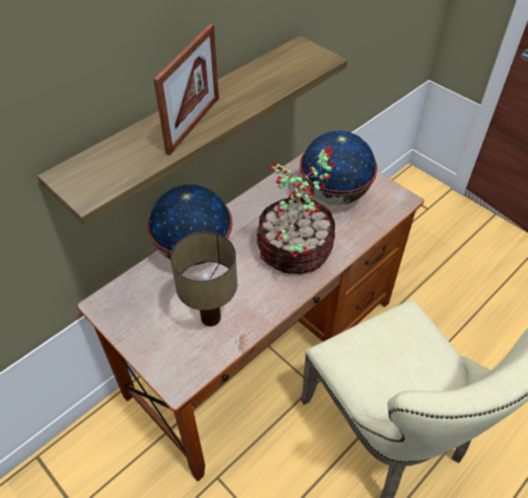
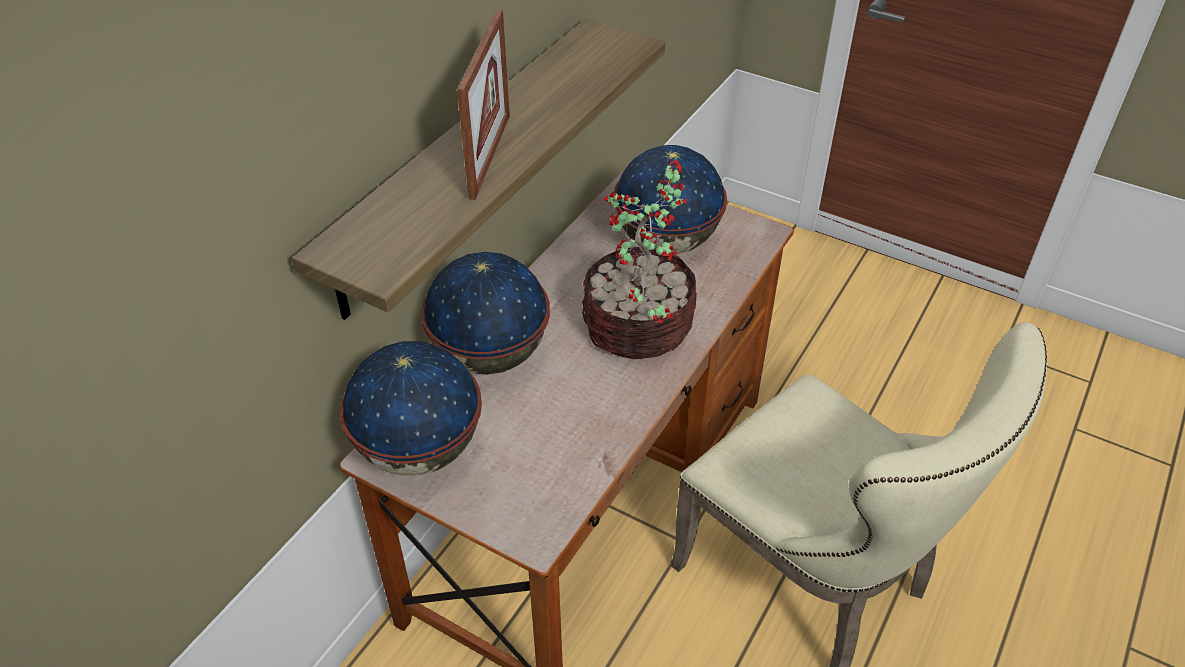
camera: 15 degrees left, 5 degrees down
(127, 306) = (418, 450): none -> globe
(211, 318) = (552, 441): table lamp -> none

